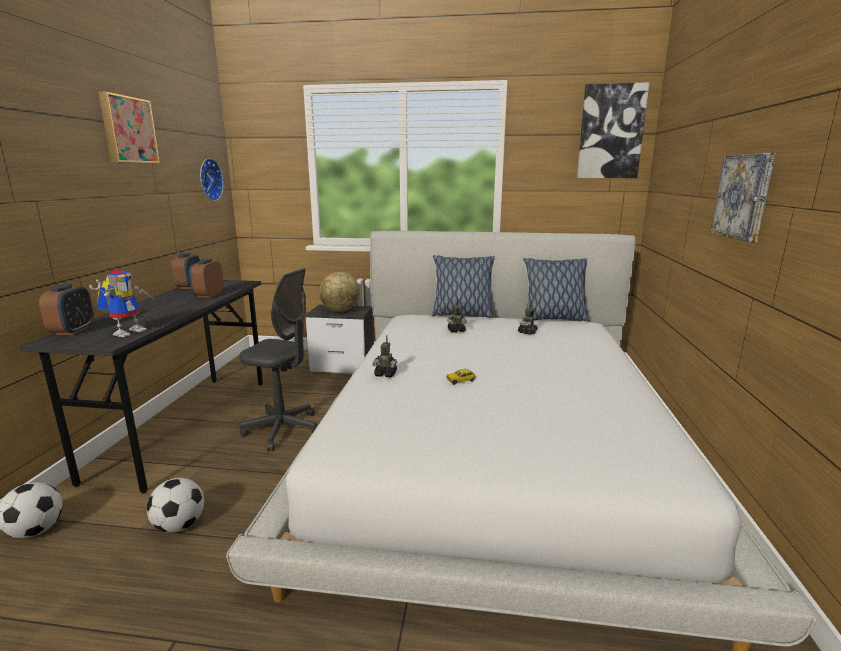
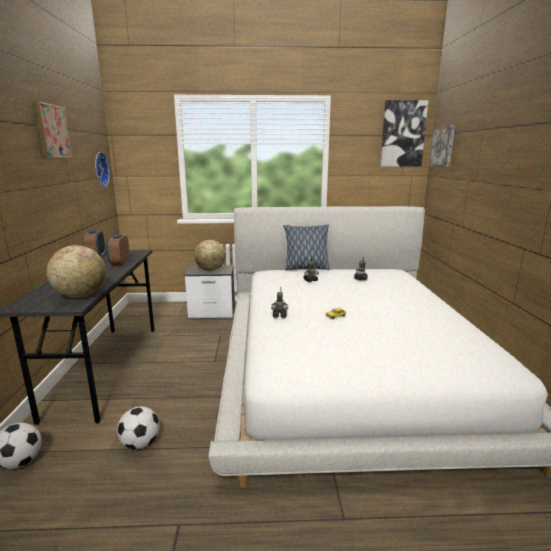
camera: 10 degrees left, 0 degrees up
(73, 331) = (31, 298): alarm clock -> none
(129, 331) = (81, 295): toy robot -> globe
(283, 430) = (188, 364): grey office chair -> none
(553, 318) = (371, 268): pillow -> none
(744, 196) = (514, 182): picture -> picture (443, 146)

